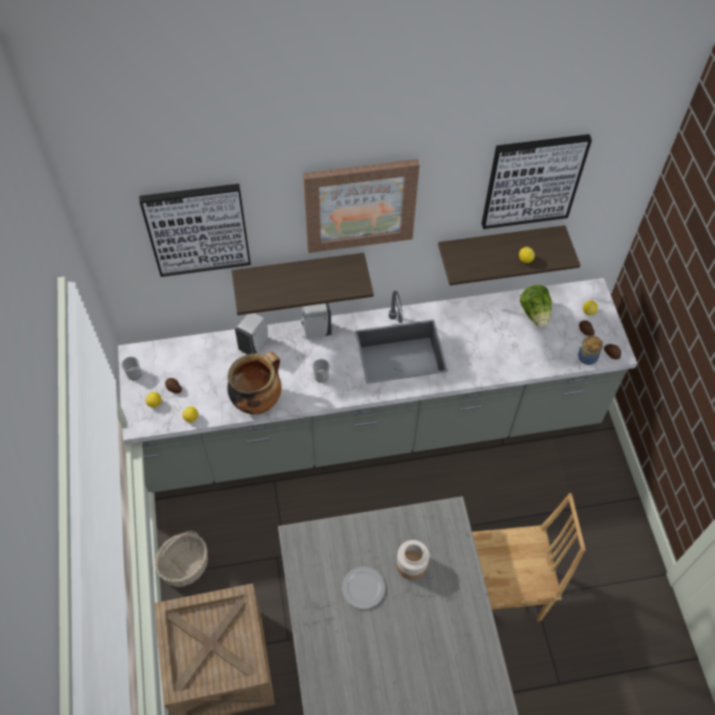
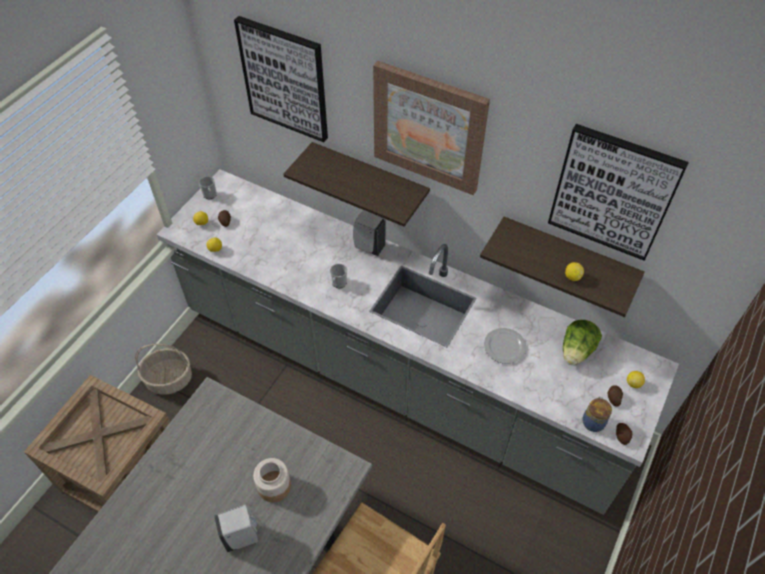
camera: 40 degrees right, 5 degrees down
(254, 344) = (312, 227): white soap dispenser -> white soap dispenser (243, 537)
(257, 400) = (274, 268): cooking pot -> none
(364, 588) = (219, 474): plate -> plate (505, 347)

